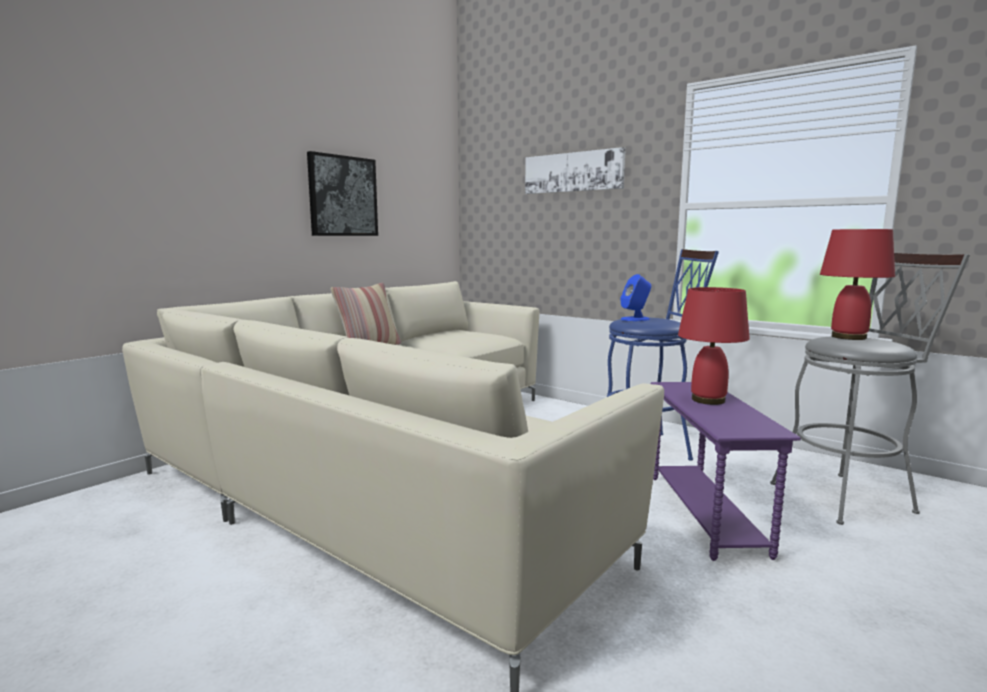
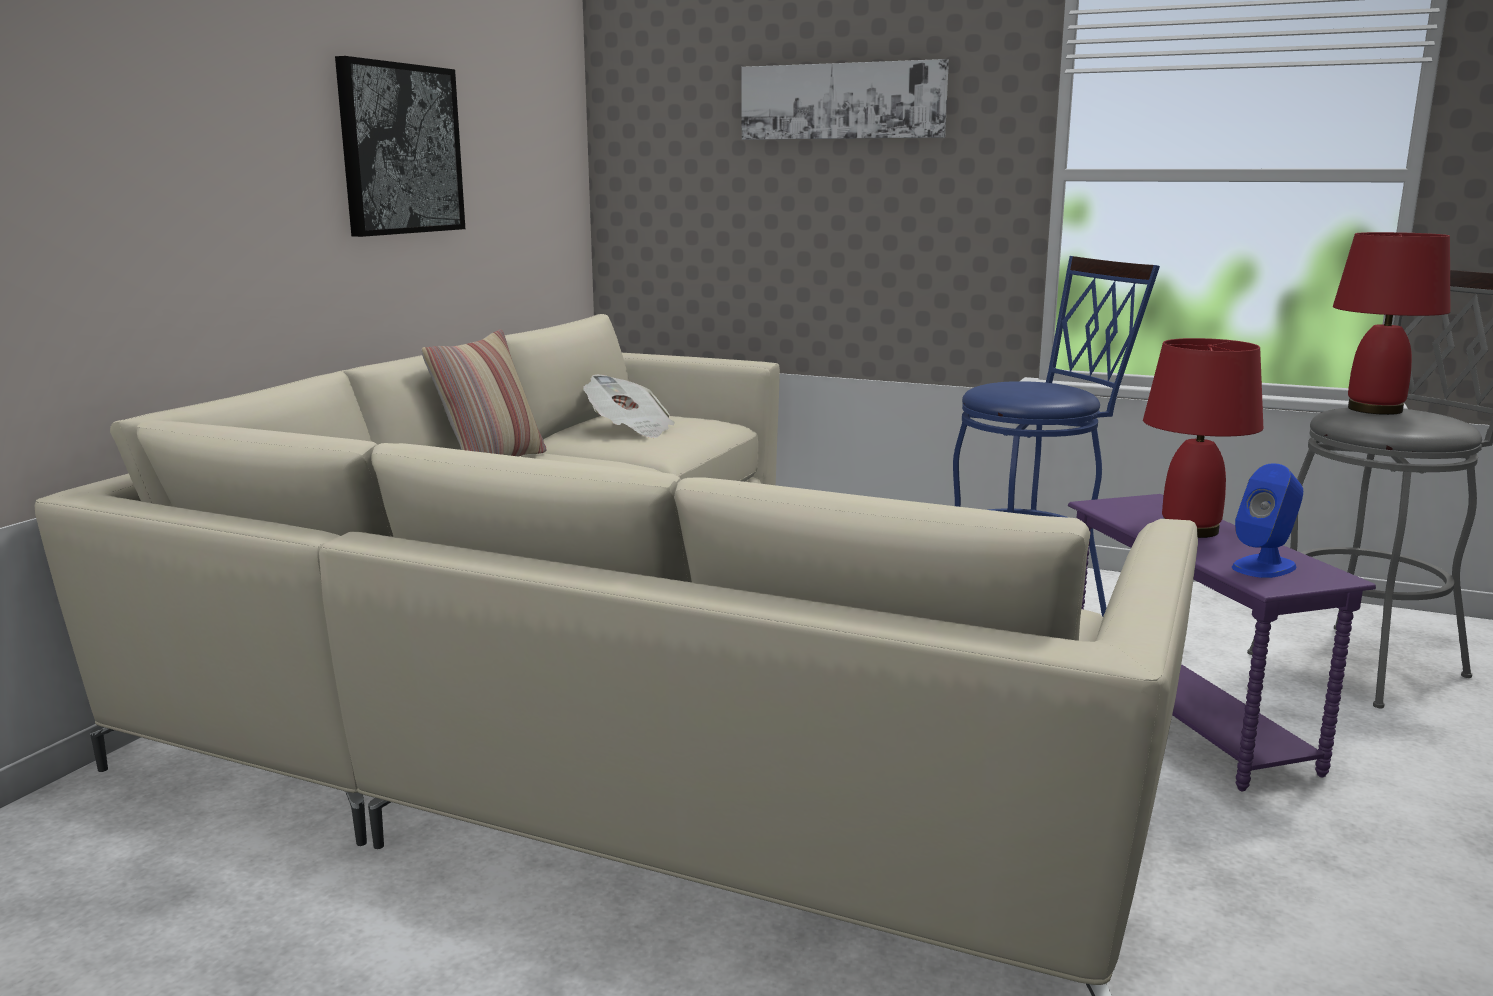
camera: 15 degrees left, 5 degrees up
(452, 337) = (630, 430): none -> newspaper
(635, 319) = (1010, 387): blue speaker -> blue speaker (1264, 567)

